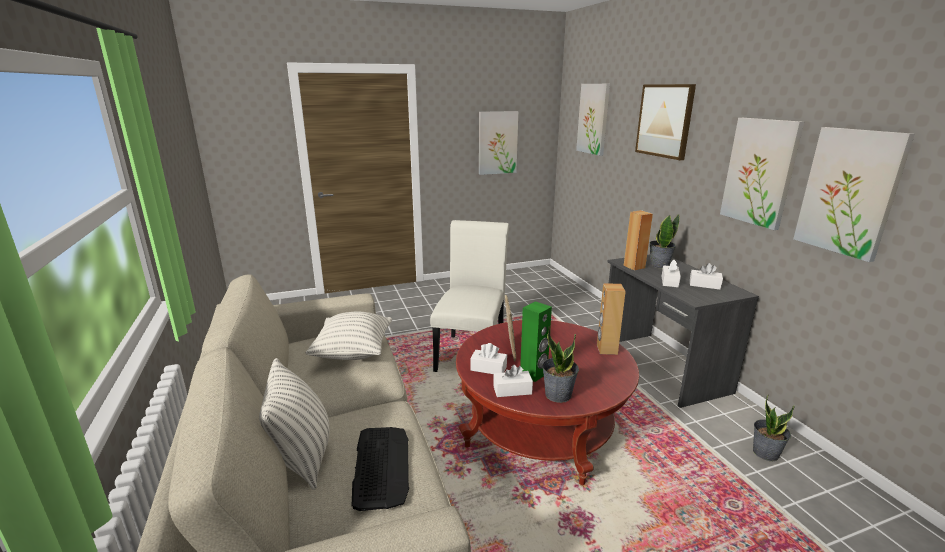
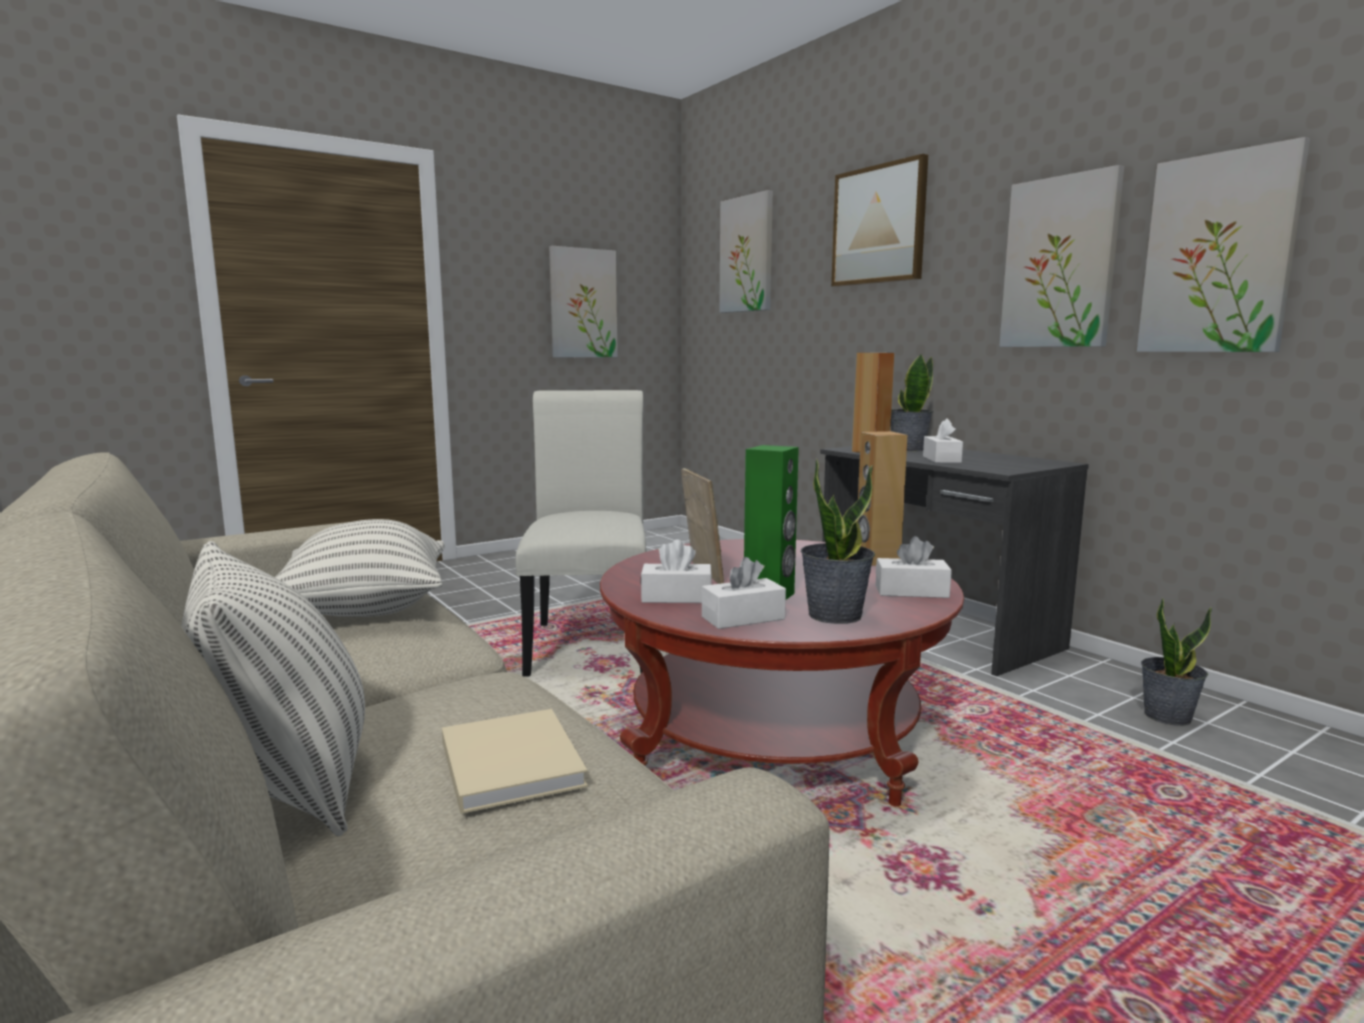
camera: 15 degrees left, 10 degrees down
(381, 466) = (510, 761): keyboard -> beige book
(704, 285) = (998, 459): white tissue box -> white tissue box (911, 591)

